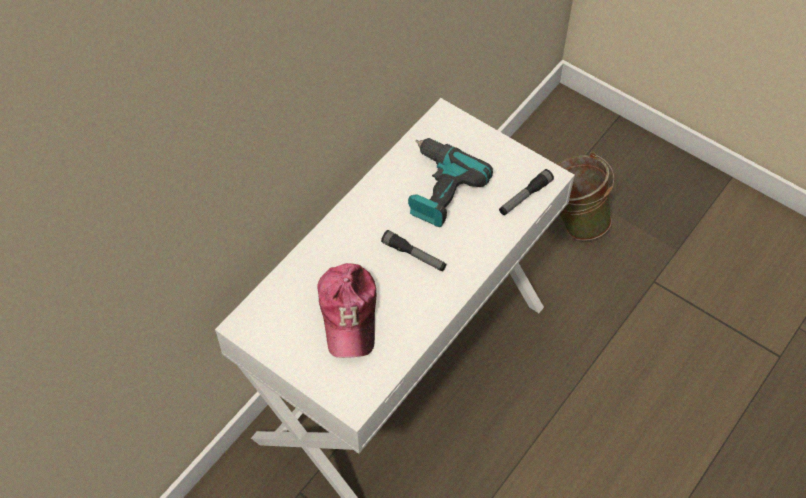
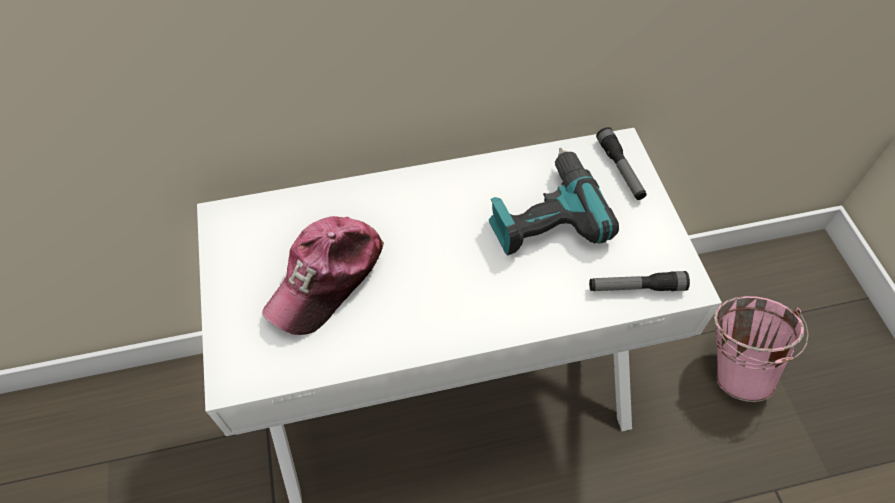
camera: 40 degrees right, 0 degrees up
(414, 255) = (451, 266): flashlight -> flashlight (620, 169)
(573, 220) = (733, 365): green bucket -> pink bucket

